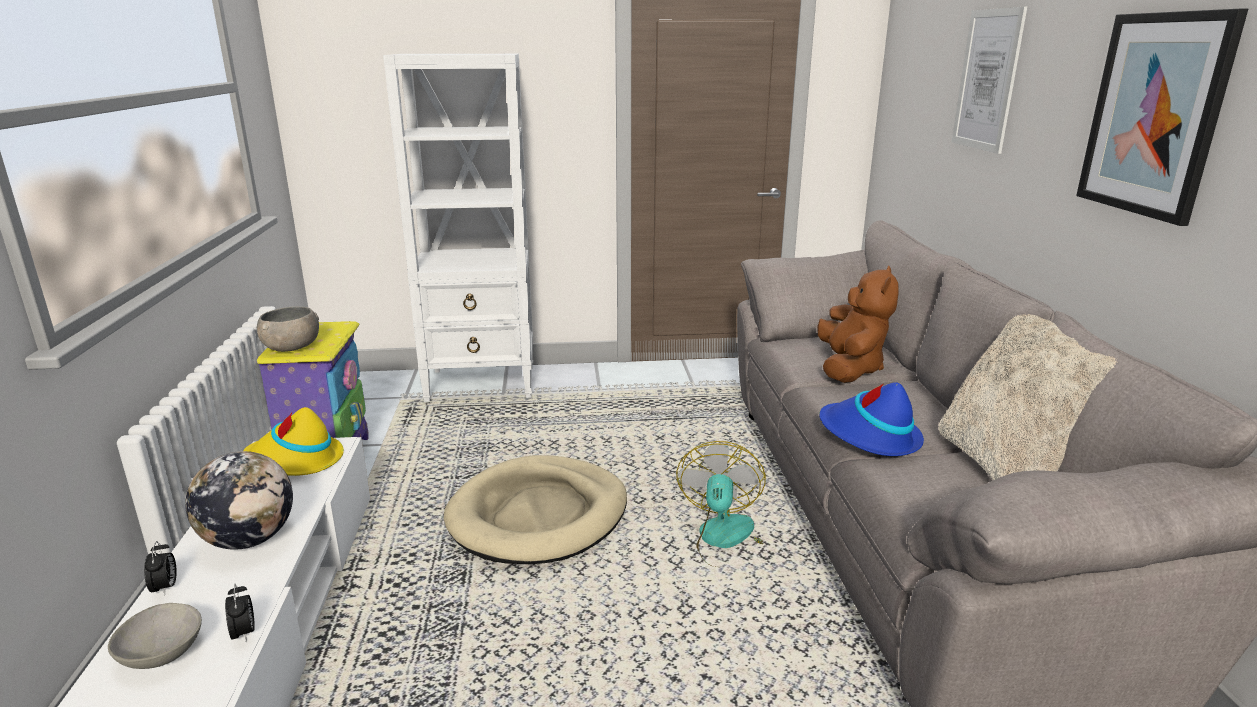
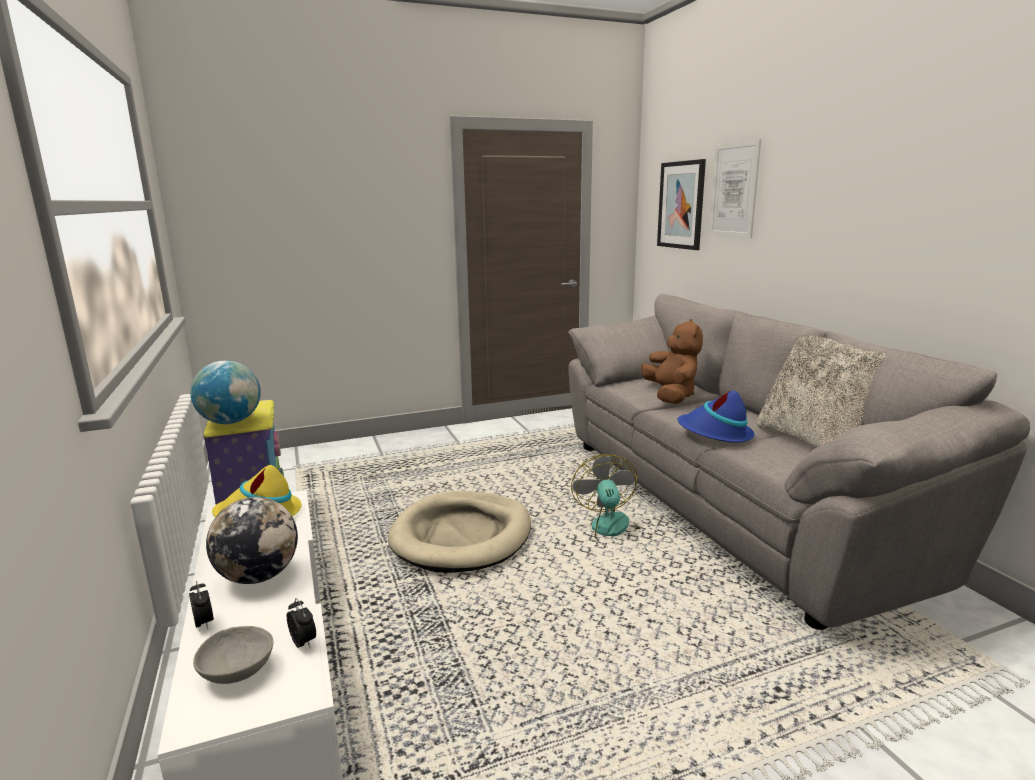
camera: 15 degrees left, 5 degrees down
(292, 347) = (231, 422): grey bowl -> globe
(482, 384) = (360, 450): white bookcase -> none
(1154, 115) = (871, 199): picture -> picture (681, 205)

